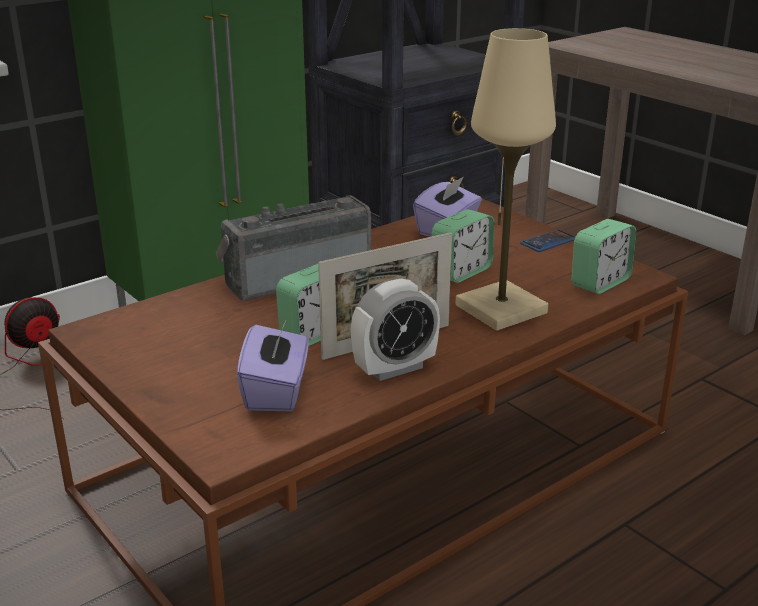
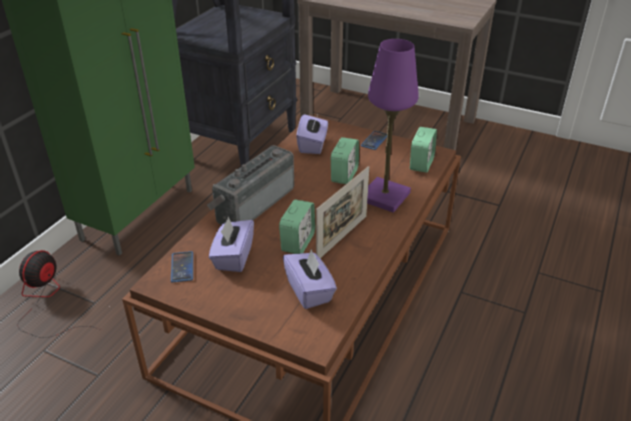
camera: 25 degrees left, 10 degrees up
(134, 322) = (182, 267): none -> phone
(210, 327) = (233, 257): none -> purple tissue box
(395, 368) = (360, 254): alarm clock -> none
(501, 309) = (384, 197): beige table lamp -> purple table lamp

